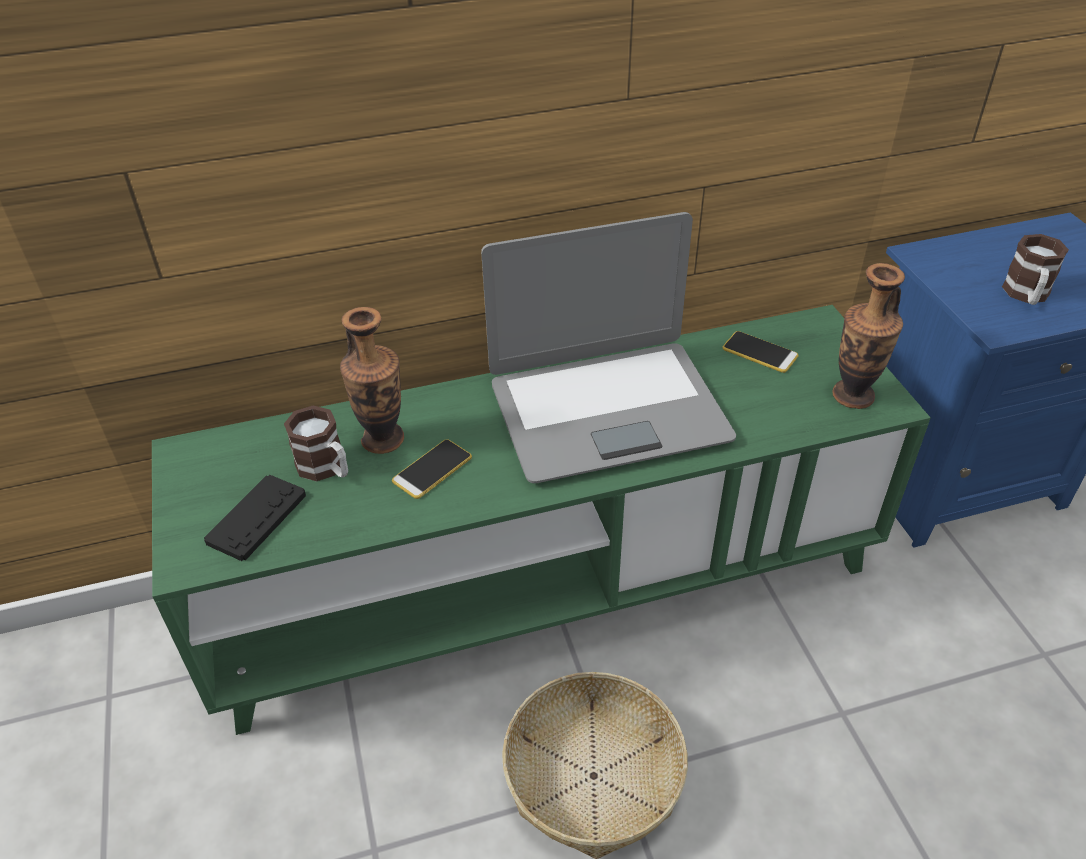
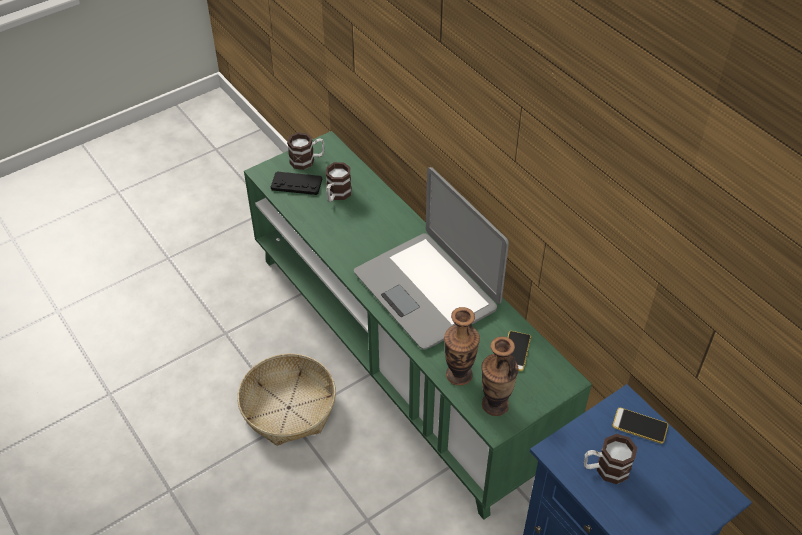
camera: 70 degrees right, 5 degrees up
(205, 489) = (307, 160): none -> mug
(383, 439) = (365, 208): vase -> vase (459, 375)
(432, 469) = (351, 233): phone -> phone (640, 426)

